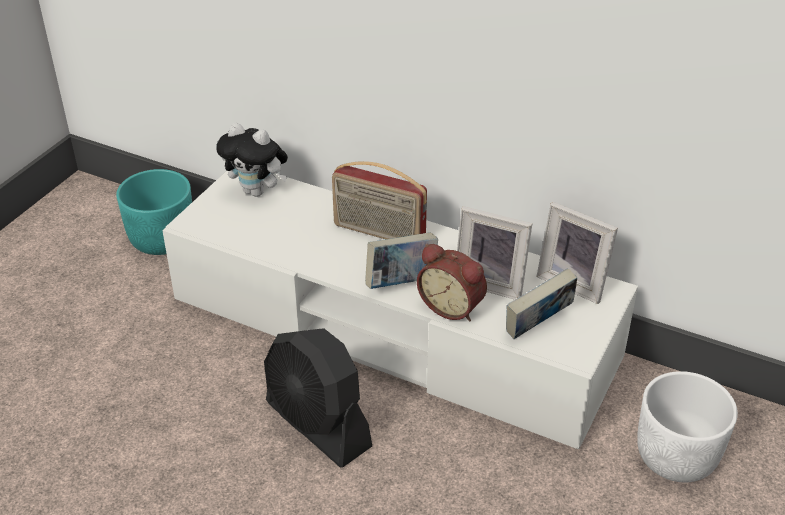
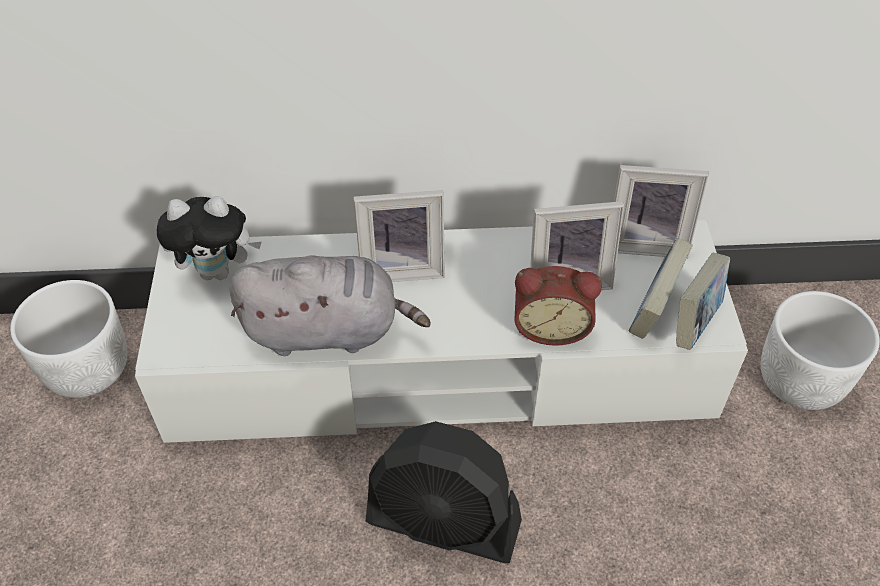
camera: 30 degrees left, 10 degrees up
(163, 239) = (88, 368): turquoise planter -> white planter
(298, 250) = (328, 330): none -> grey plush toy
(378, 232) = (401, 267): radio -> picture frame
(401, 282) = (475, 321): book -> book (694, 323)

